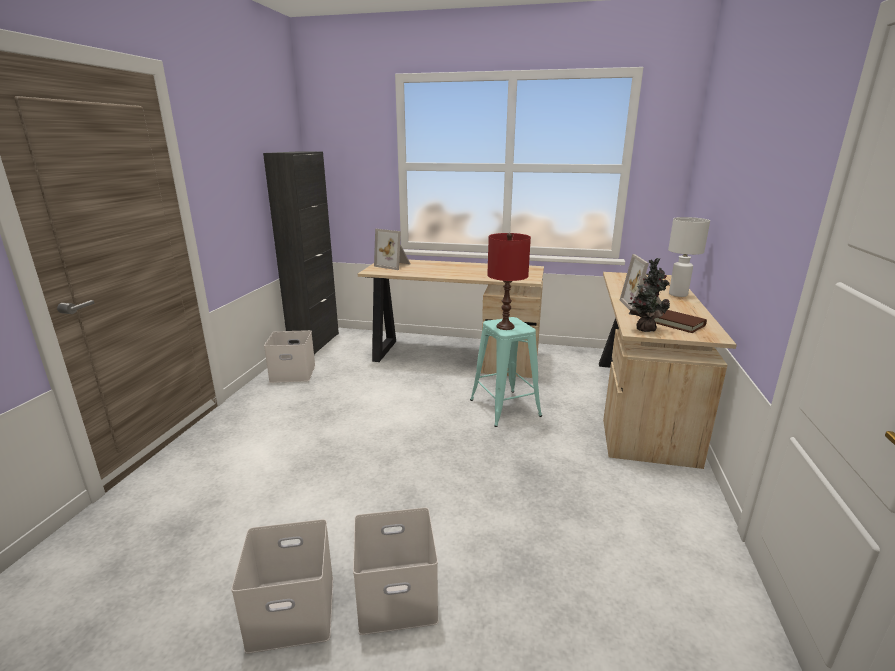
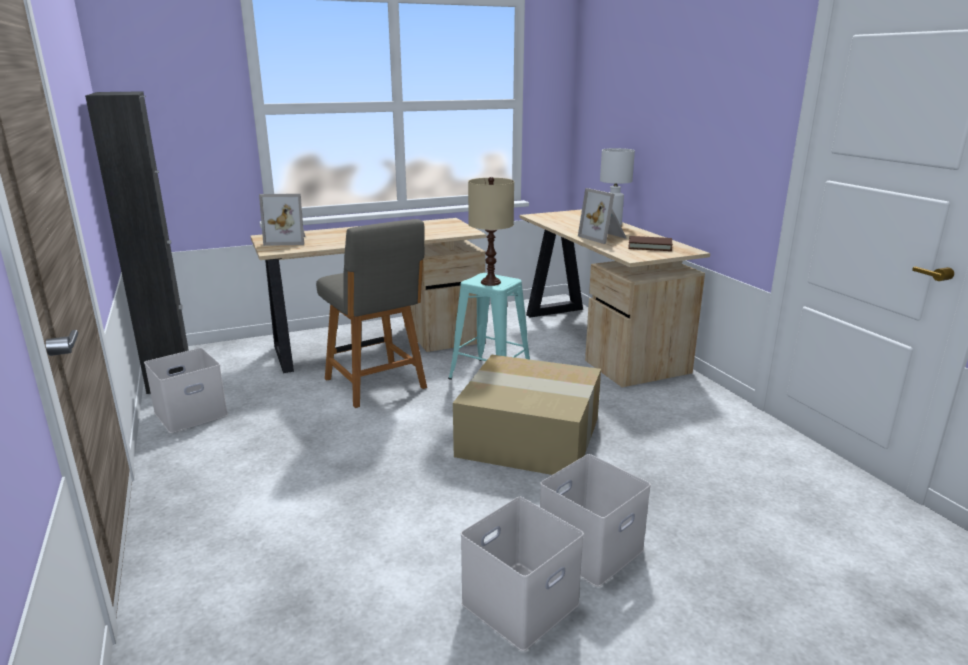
camera: 35 degrees left, 0 degrees up
(416, 388) = (377, 385): none -> grey chair
(474, 471) = (531, 436): none -> cardboard box
(505, 326) = (490, 282): red table lamp -> beige table lamp
(644, 329) = (635, 255): potted plant -> none

